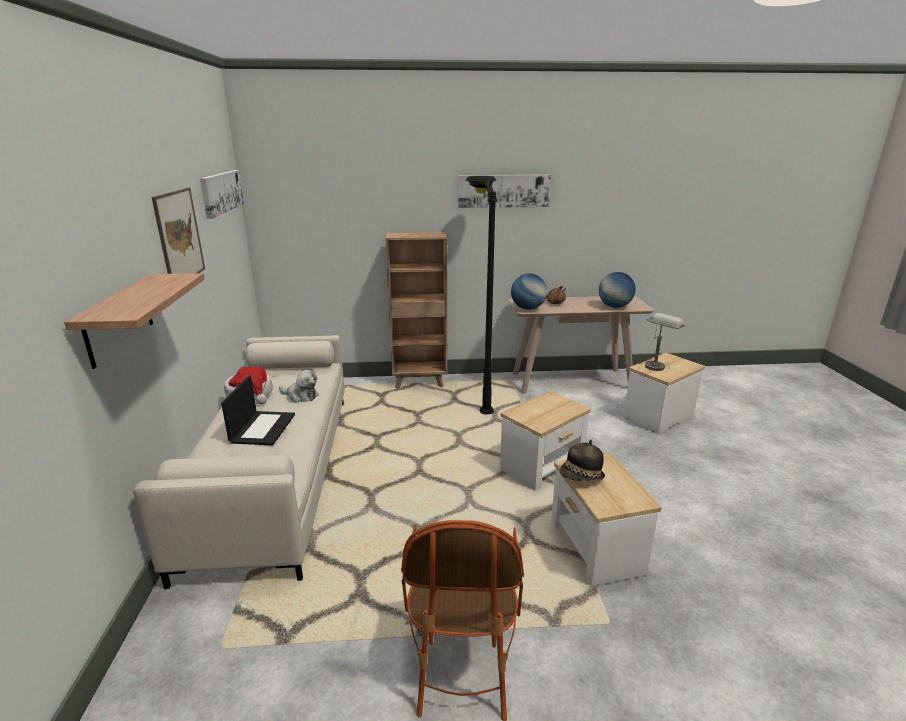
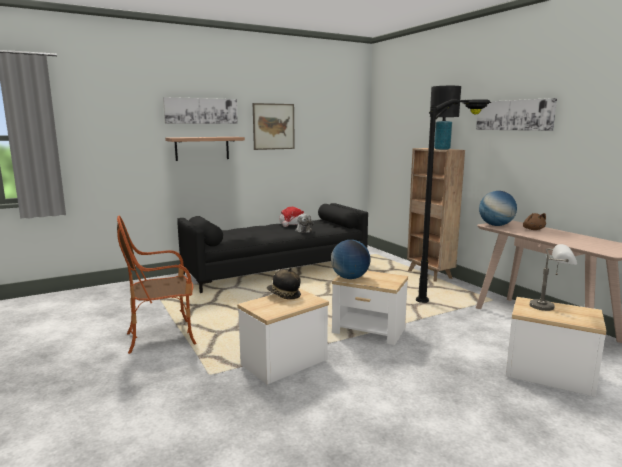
camera: 65 degrees right, 10 degrees down
(221, 192) = (338, 113): picture -> picture (201, 111)
(262, 428) = (262, 231): laptop -> none
(275, 473) = (277, 269): beige sofa -> black sofa
(427, 235) = (442, 149): none -> black table lamp
(614, 306) = (582, 245): globe -> globe (350, 278)

